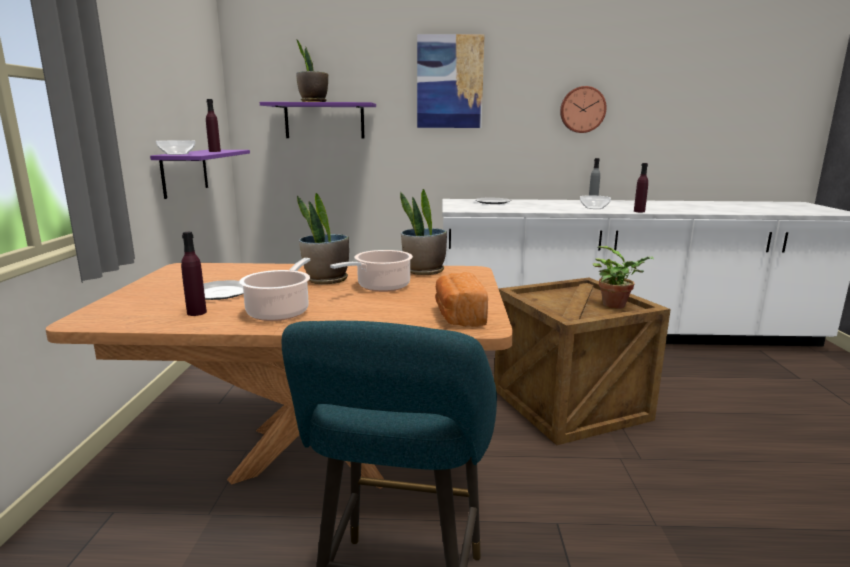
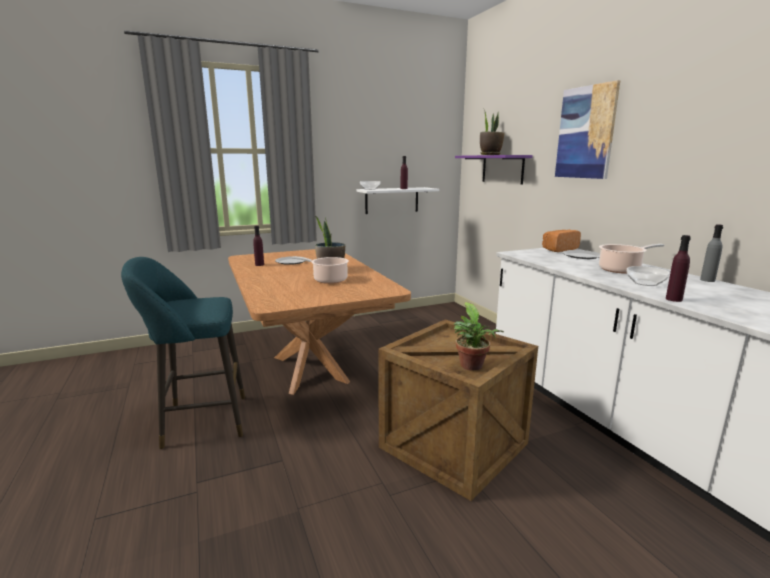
camera: 65 degrees right, 0 degrees up
(185, 172) = (392, 200): purple shelf -> white shelf
(280, 311) = (269, 273): cooking pot -> cooking pot (621, 270)
(424, 271) = (374, 282): potted plant -> none
(458, 316) = (283, 300): bread -> bread (559, 249)
(582, 109) = (723, 159): wall clock -> none

